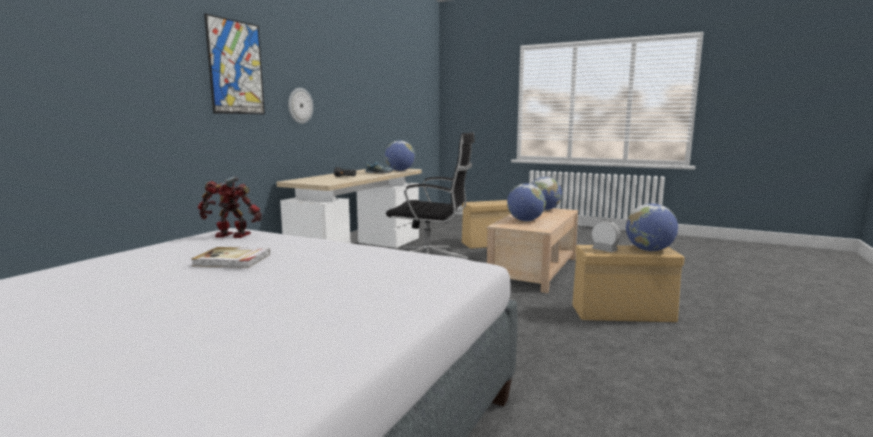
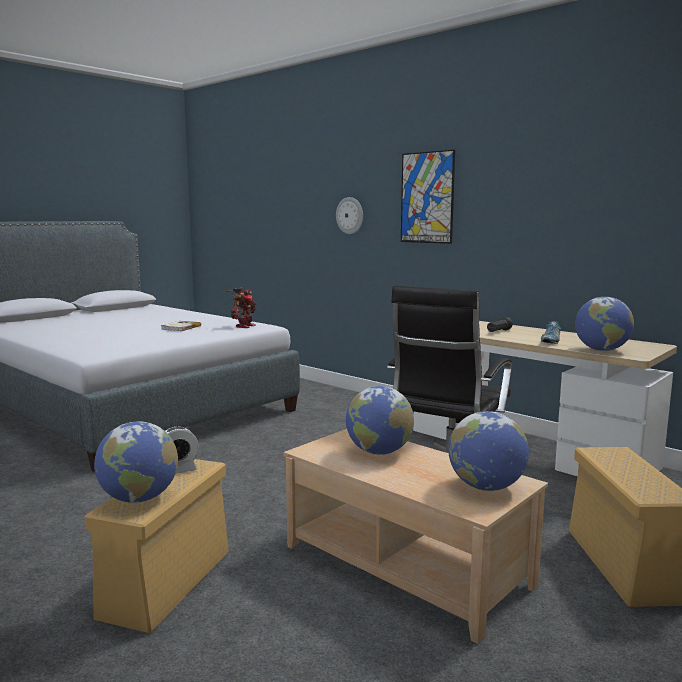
camera: 105 degrees right, 0 degrees up
(300, 105) = (504, 233): wall clock -> wall clock (350, 215)

